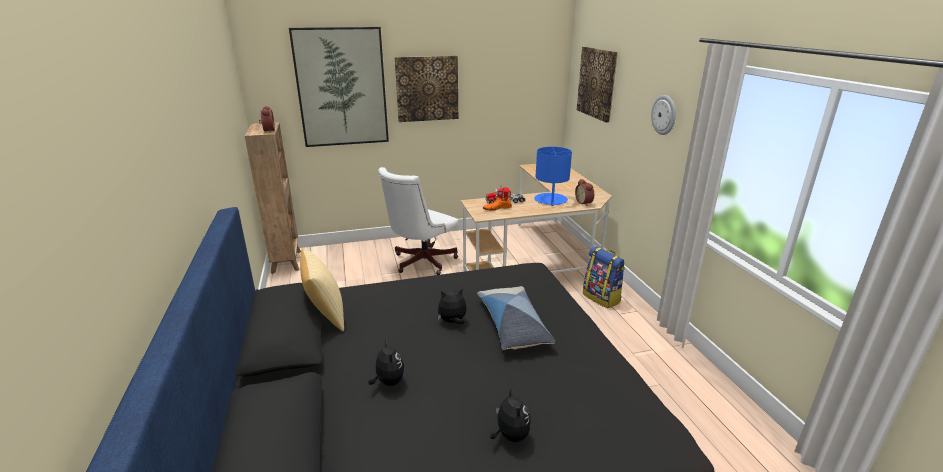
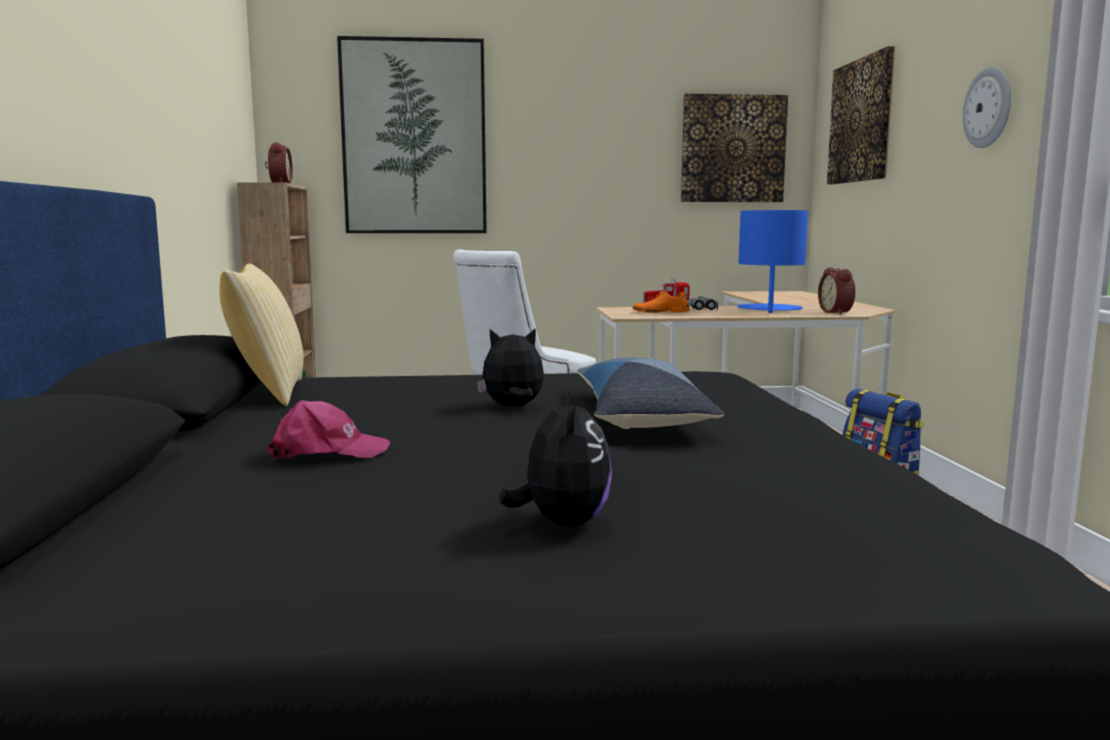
camera: 10 degrees right, 15 degrees down
(388, 382) = (327, 452): plush toy -> pink cap
(427, 88) = (558, 146): picture -> picture (733, 149)

